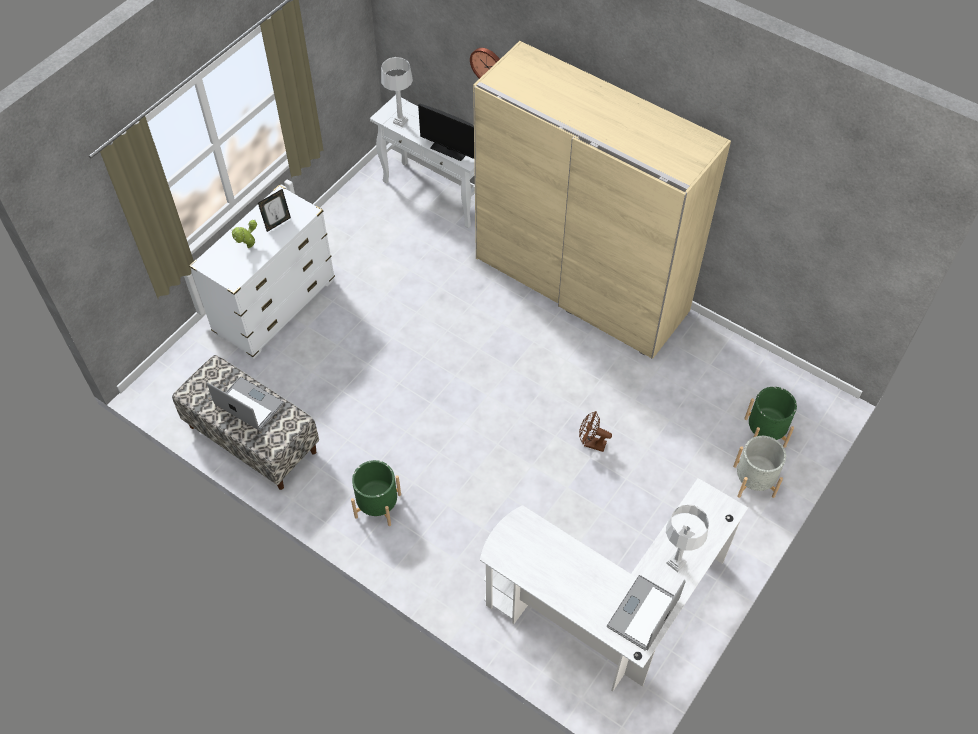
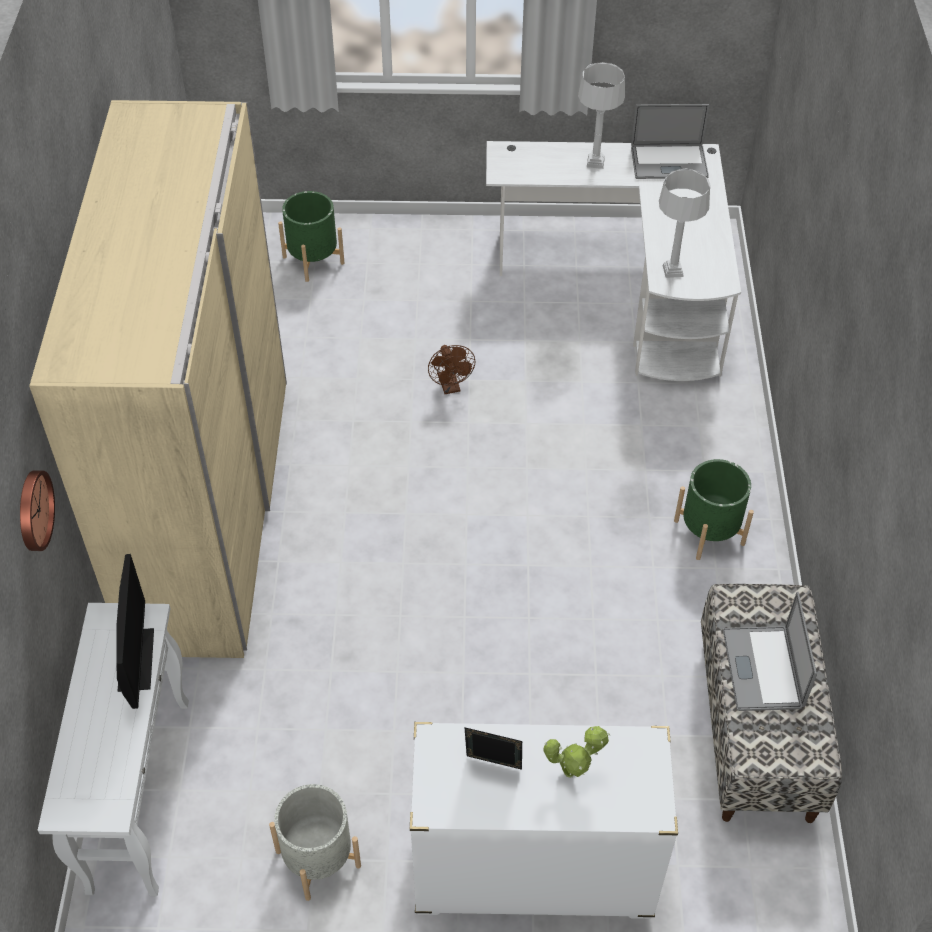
camera: 125 degrees left, 5 degrees down
(400, 121) = (109, 775): grey table lamp -> grey table lamp (673, 271)
(754, 481) = (384, 246): grey planter -> grey planter (318, 858)

